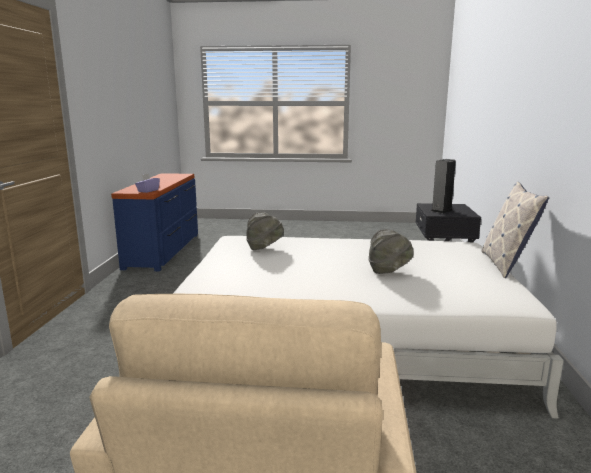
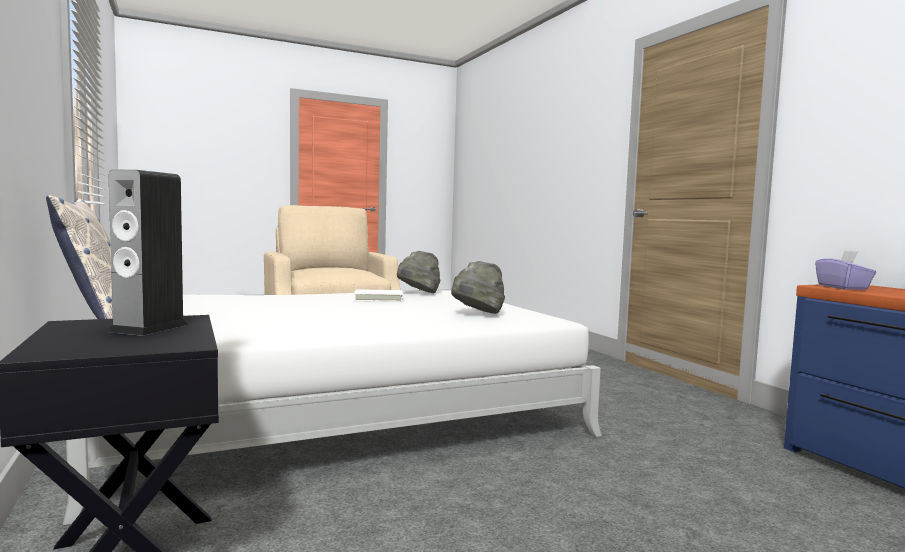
camera: 150 degrees right, 10 degrees down
(302, 277) = (378, 299): none -> white book
(389, 271) = (285, 305): grey hat -> grey hat (418, 293)

